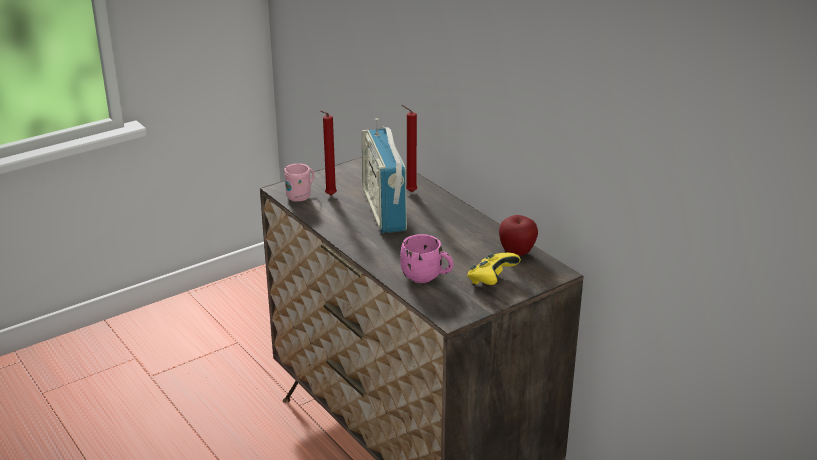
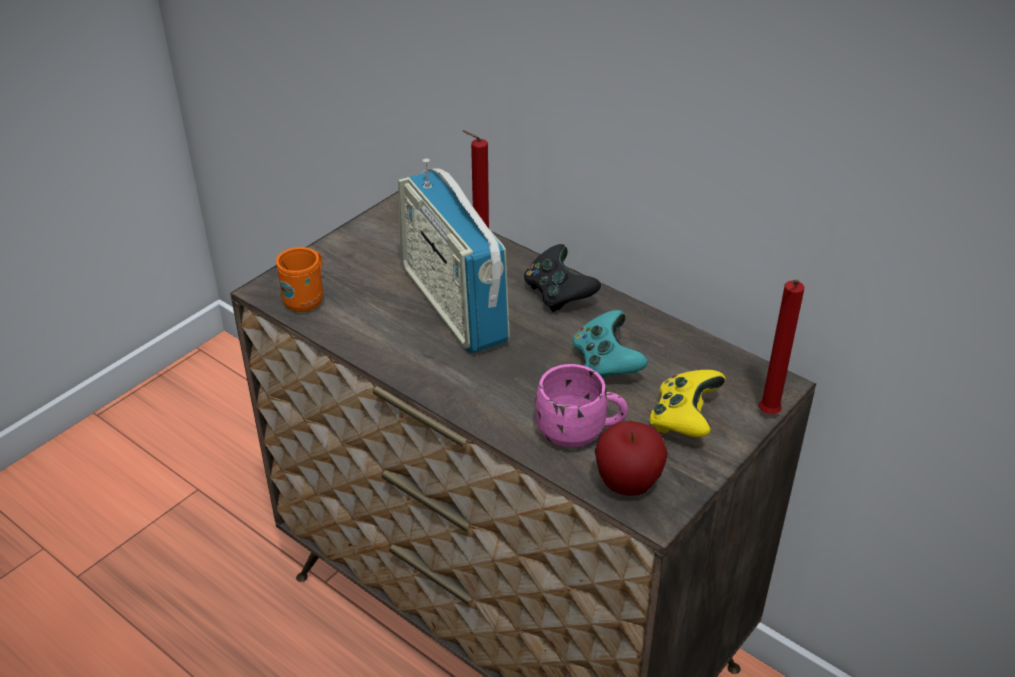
camera: 15 degrees left, 10 degrees up
(301, 196) = (307, 299): pink mug -> orange mug
(329, 196) = (353, 291): red candle -> red candle (767, 416)
(449, 213) = (558, 294): none -> black game controller
(460, 249) = (606, 364): none -> turquoise game controller
(517, 253) = (696, 356): apple -> apple (627, 485)

